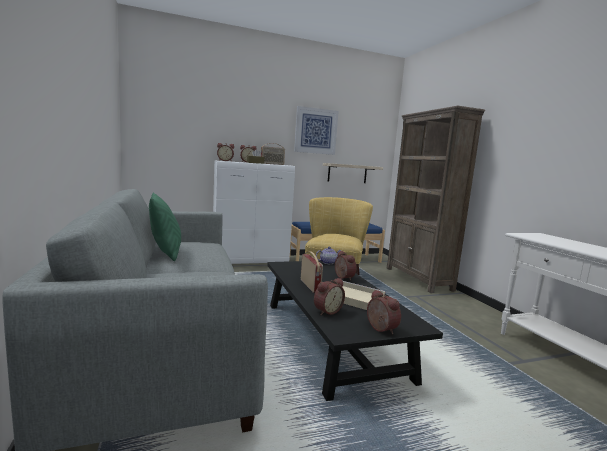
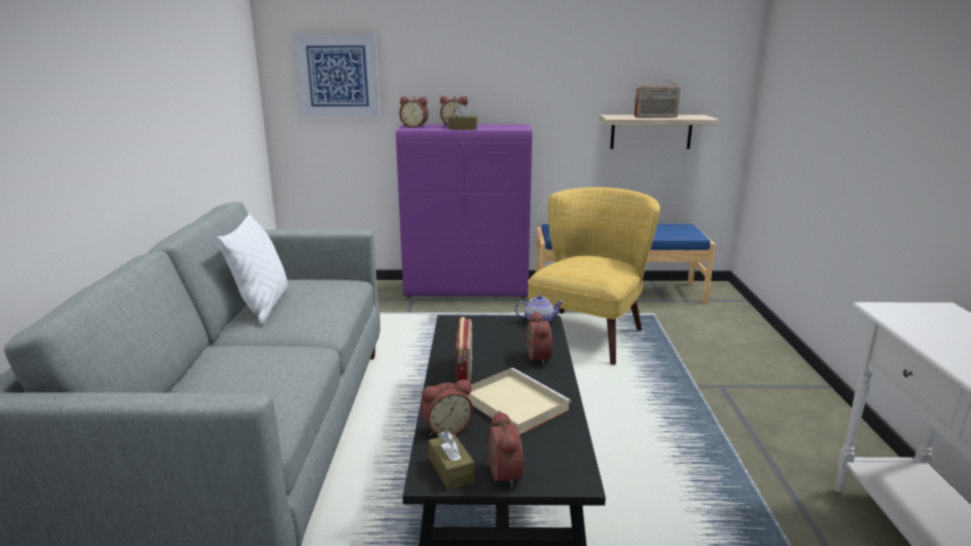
camera: 20 degrees right, 10 degrees up
(165, 253) = (263, 306): green pillow -> white pillow
(251, 261) = (467, 290): white cabinet -> purple cabinet
(272, 164) = (497, 126): radio -> radio (656, 117)
(316, 131) = (585, 55): picture -> picture (338, 75)
(350, 330) = (451, 470): none -> brown tissue box
(418, 279) = (757, 347): brown bookcase -> none

